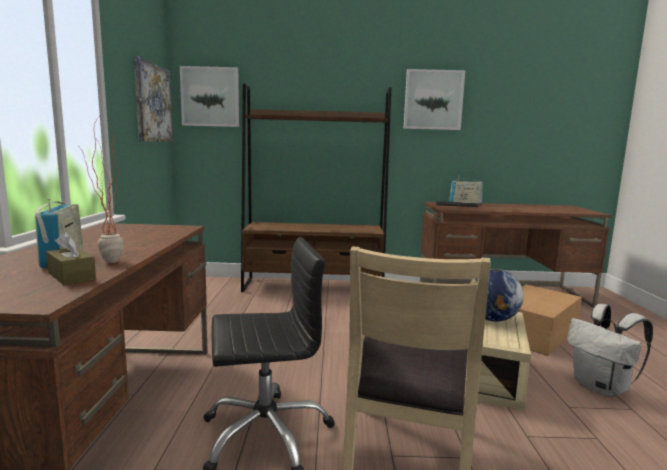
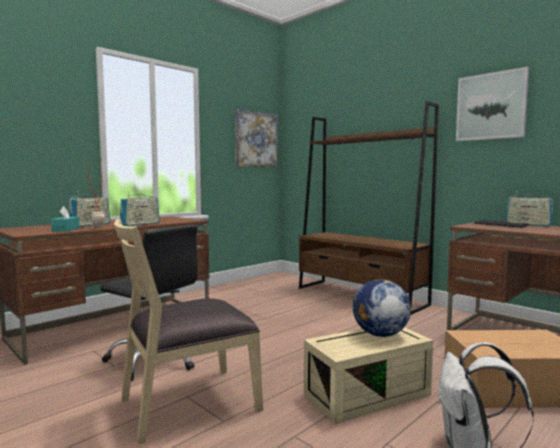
camera: 45 degrees right, 5 degrees down
(71, 276) = (66, 229): brown tissue box -> turquoise tissue box
(149, 245) = (140, 224): none -> radio
(210, 97) = (303, 130): picture -> none

